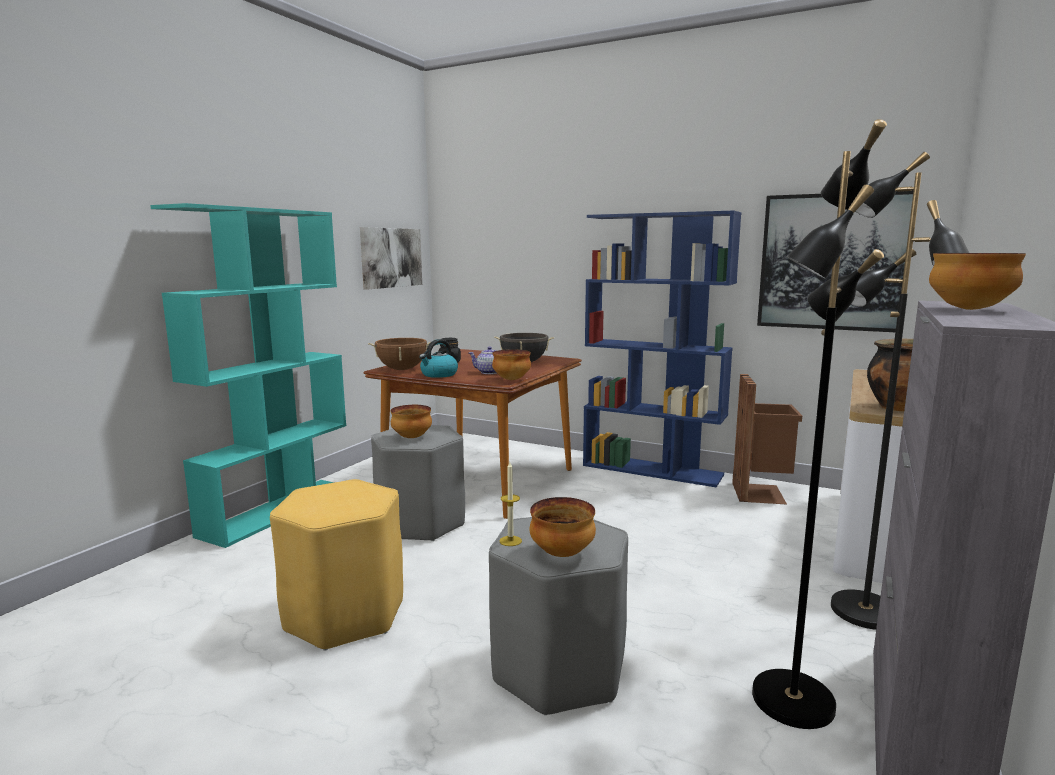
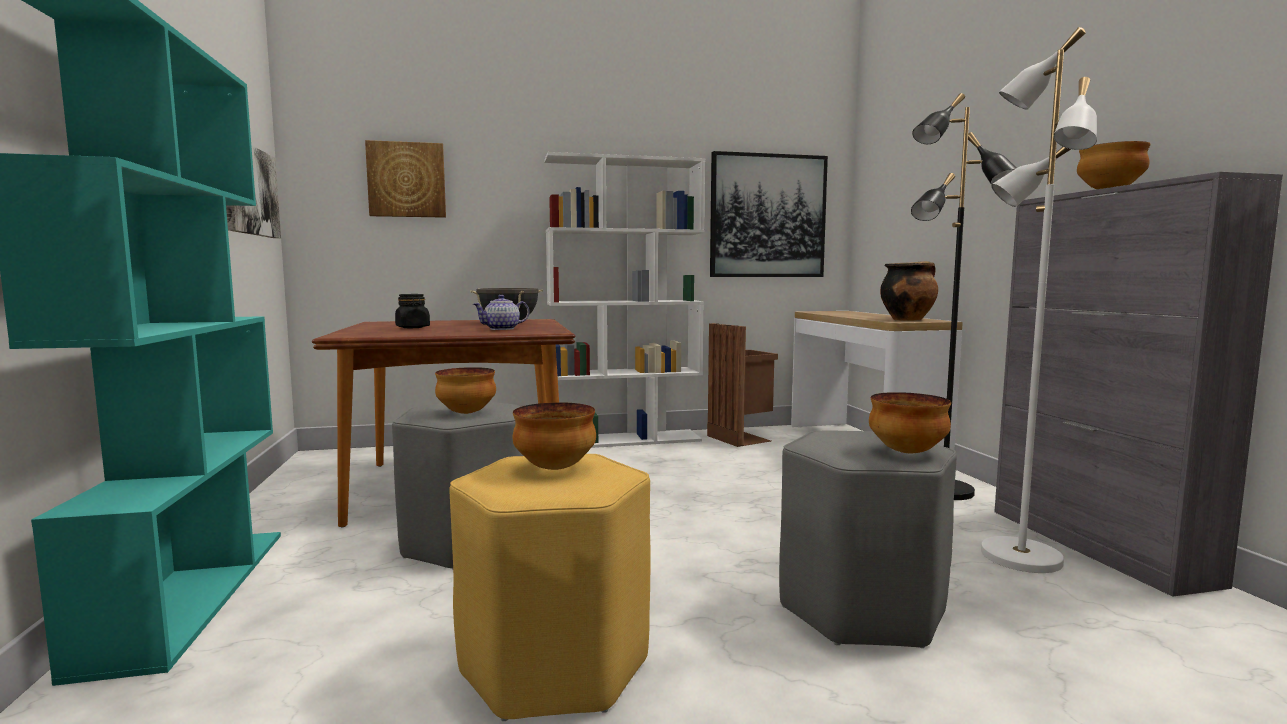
camera: 40 degrees left, 5 degrees down
(402, 369) = (372, 334): brown cooking pot -> none
(439, 375) = (446, 333): kettle -> none
(503, 238) = (407, 180): none -> picture
(510, 541) = (844, 456): candle -> none
(511, 379) = (552, 330): bowl -> bowl (554, 468)
(652, 470) = (626, 440): blue bookcase -> white bookcase
(790, 699) = (1018, 557): black floor lamp -> white floor lamp

